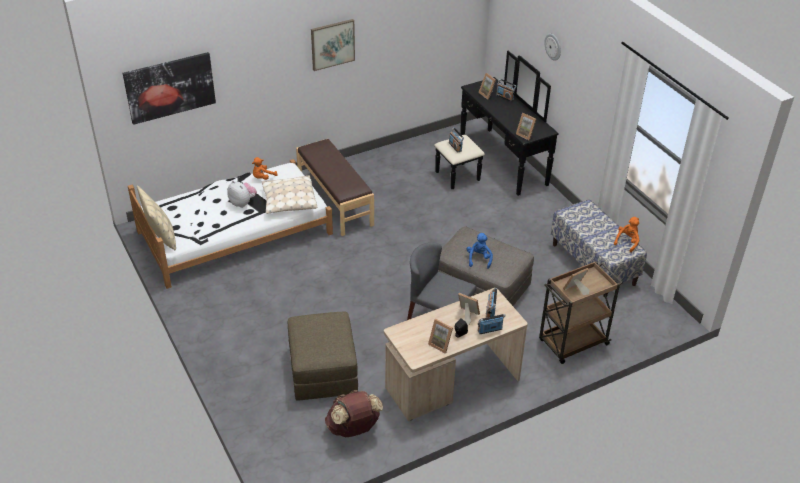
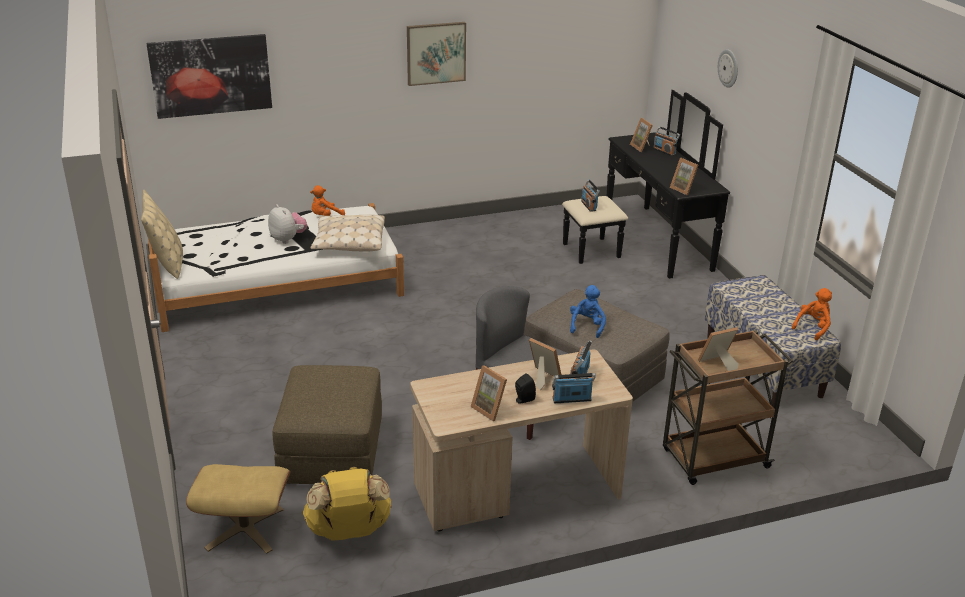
camera: 10 degrees right, 10 degrees down
(285, 436) = (244, 529): none -> beige ottoman
(334, 201) = (419, 261): brown bench -> none
(353, 429) = (349, 532): brown backpack -> yellow backpack

